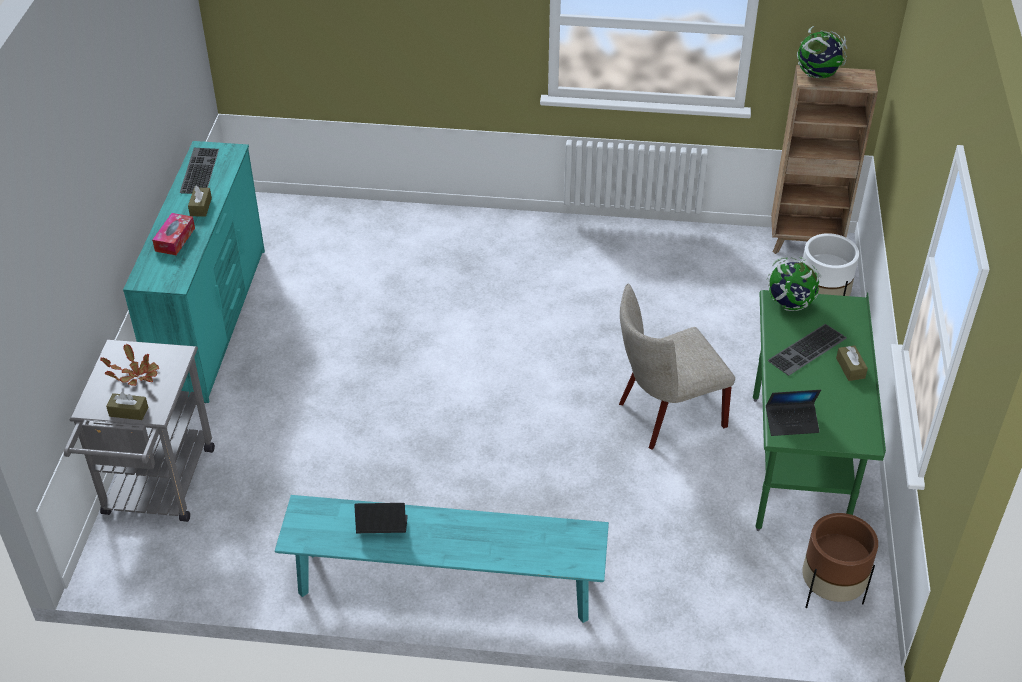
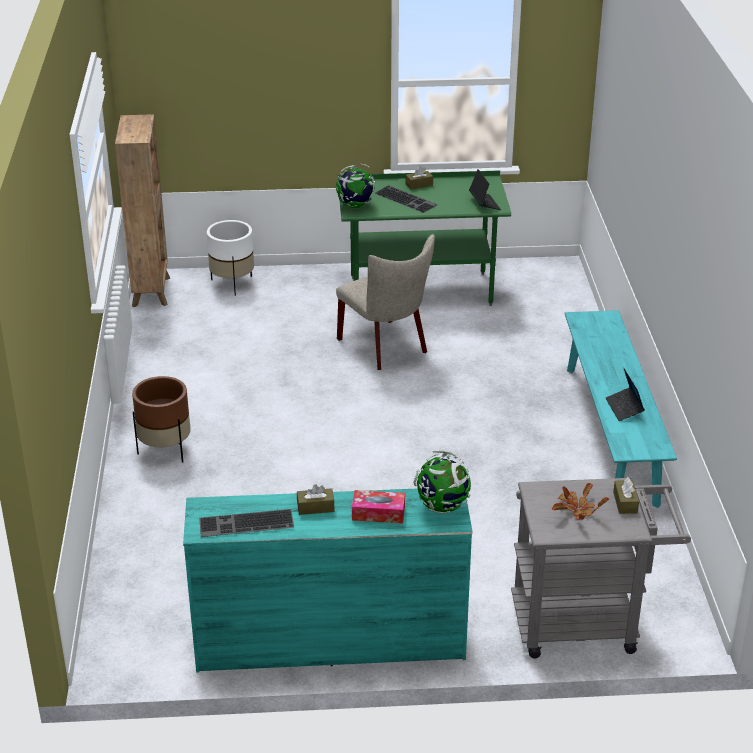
camera: 100 degrees left, 10 degrees down
(817, 75) = (131, 135): globe -> globe (442, 506)
(830, 592) = (533, 278): brown planter -> brown planter (165, 450)

